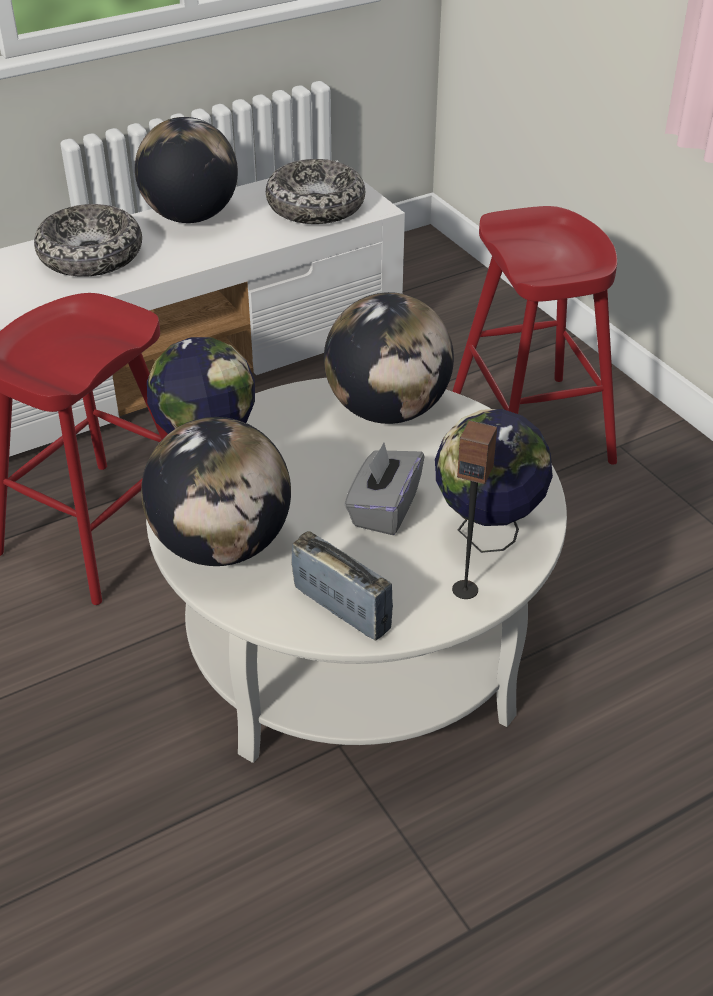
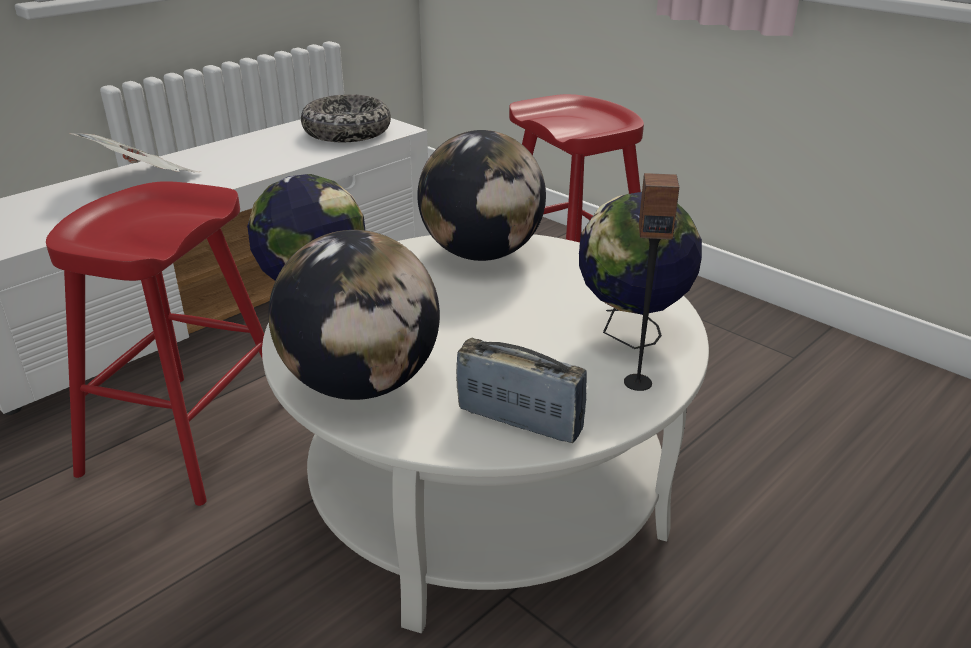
camera: 15 degrees left, 10 degrees down
(91, 255) = (144, 181): bowl -> newspaper
(191, 217) = (234, 148): globe -> none
(383, 509) = (518, 328): grey tissue box -> none

